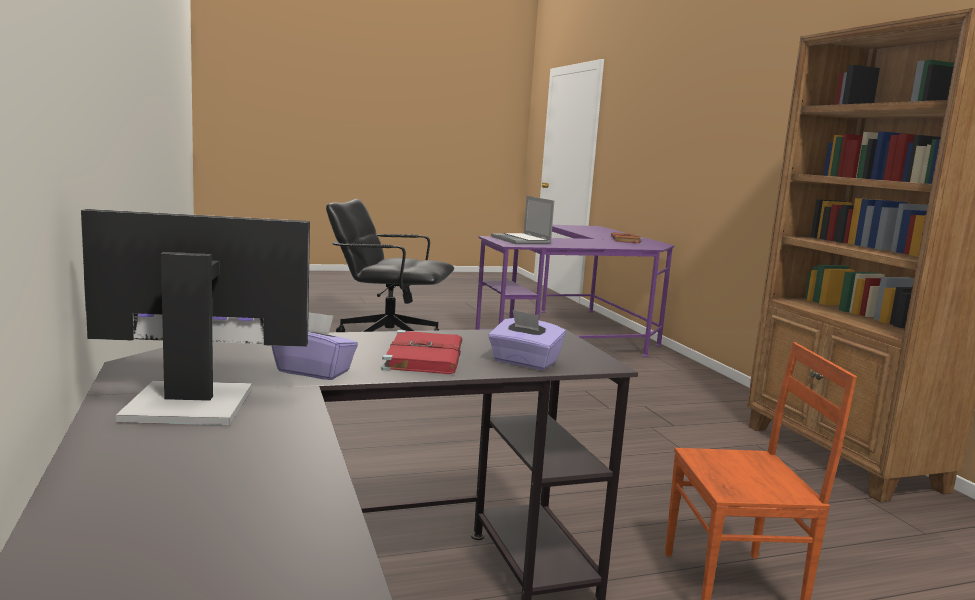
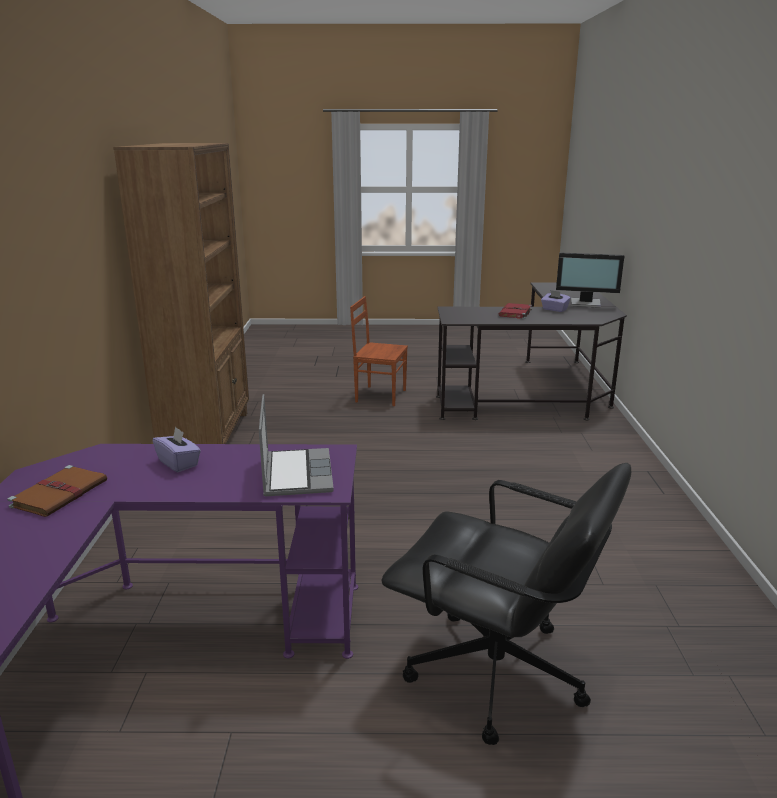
camera: 160 degrees left, 10 degrees up
(524, 362) = (477, 310): purple tissue box -> purple tissue box (179, 463)

